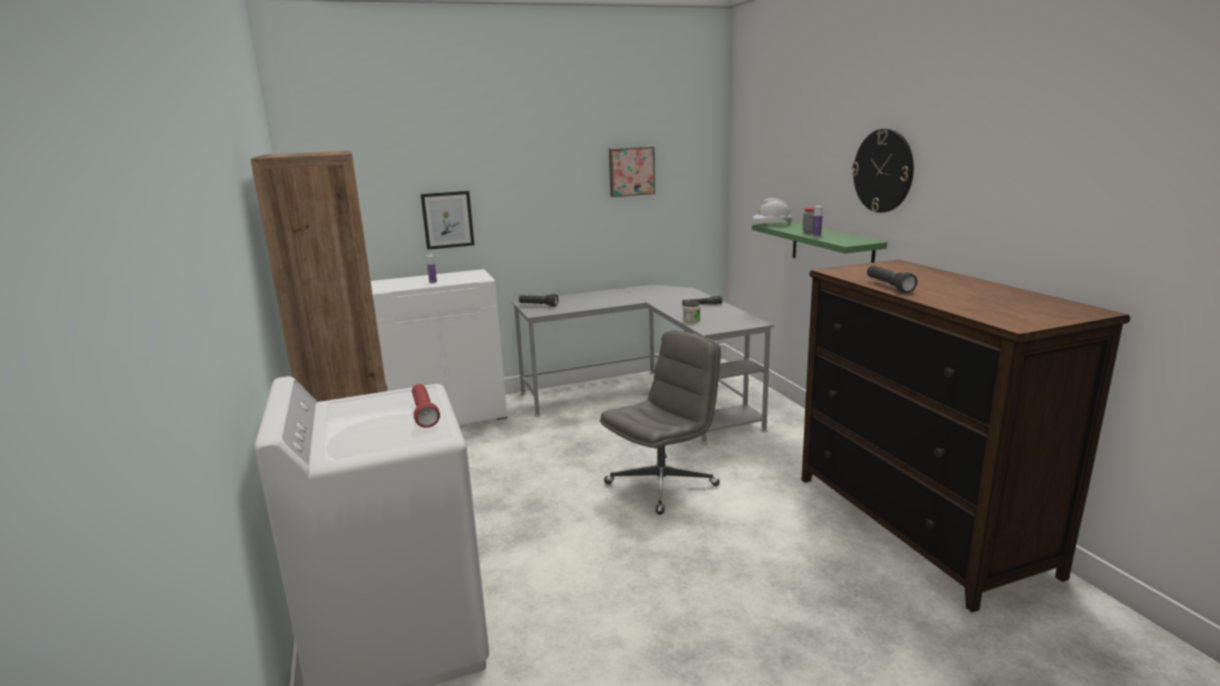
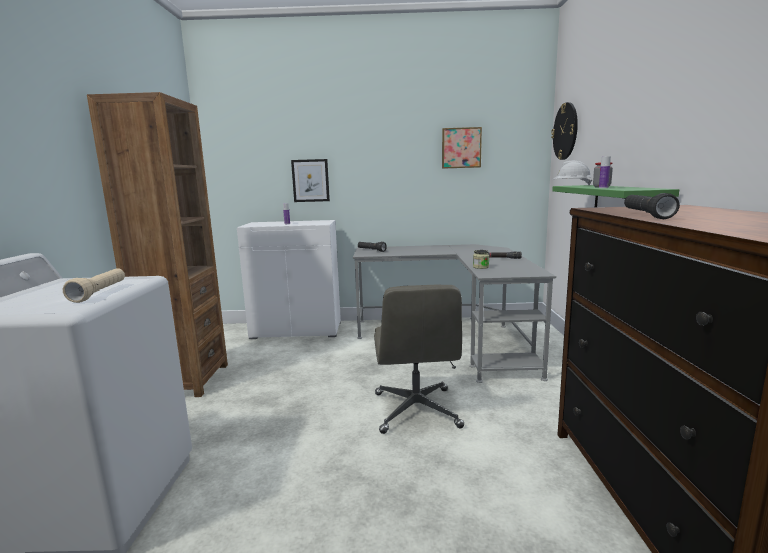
camera: 20 degrees right, 5 degrees down
(424, 414) = (99, 293): red flashlight -> beige flashlight
(662, 484) = (416, 411): grey office chair -> grey office chair turned 105 degrees clockwise
(883, 171) = (678, 111): wall clock -> wall clock (565, 131)

